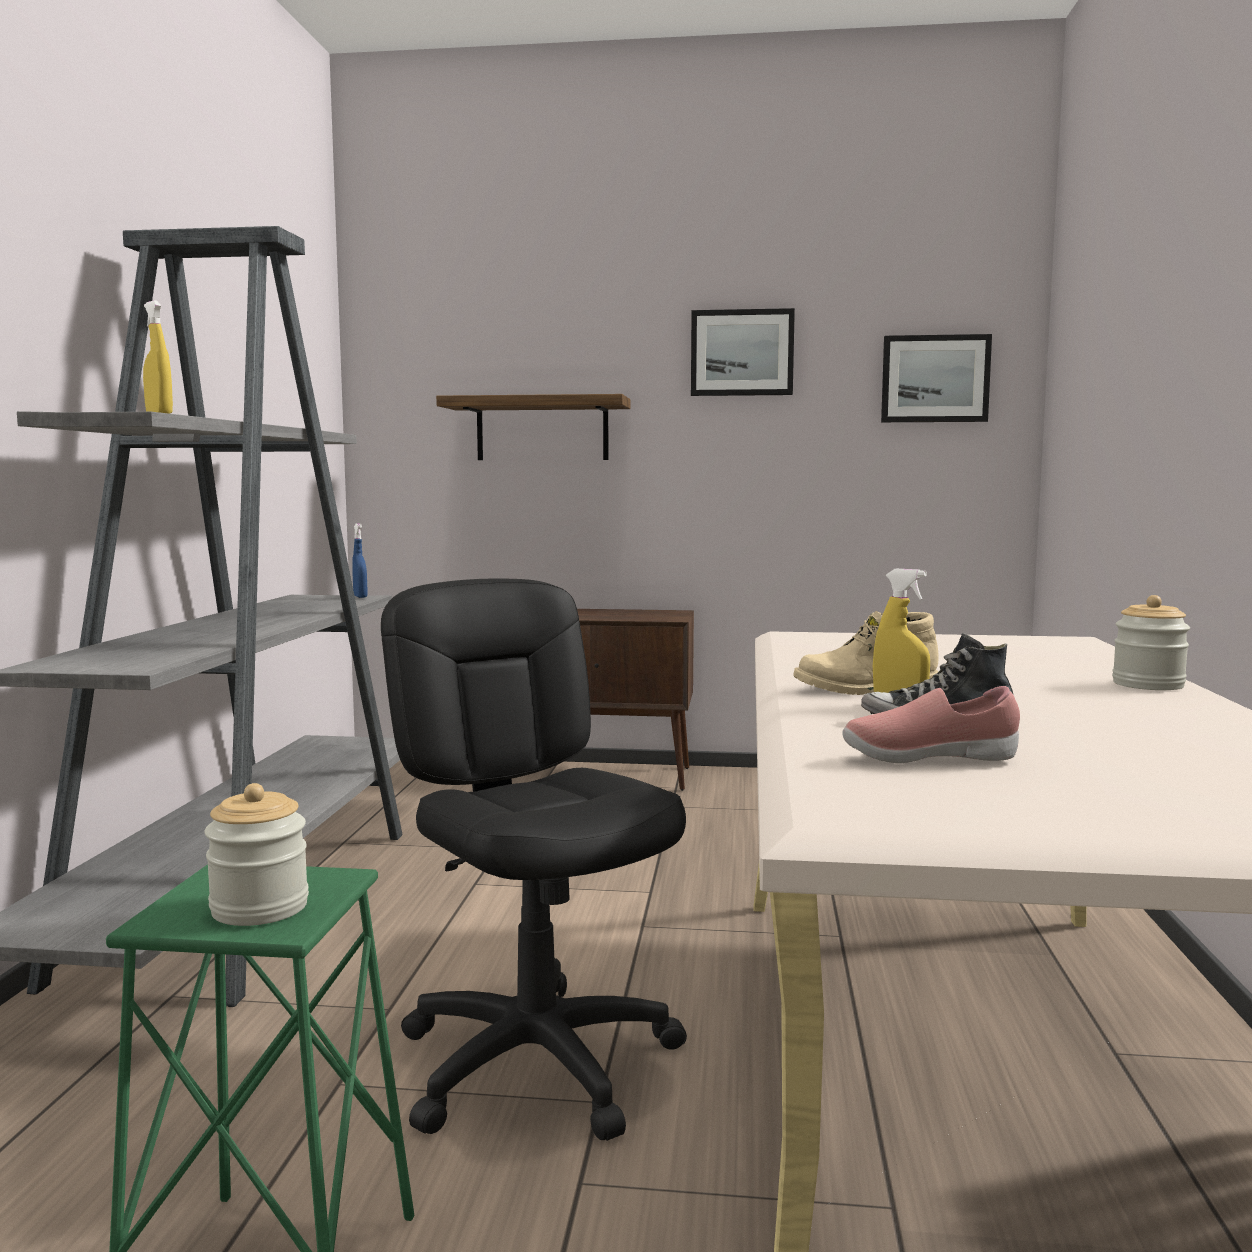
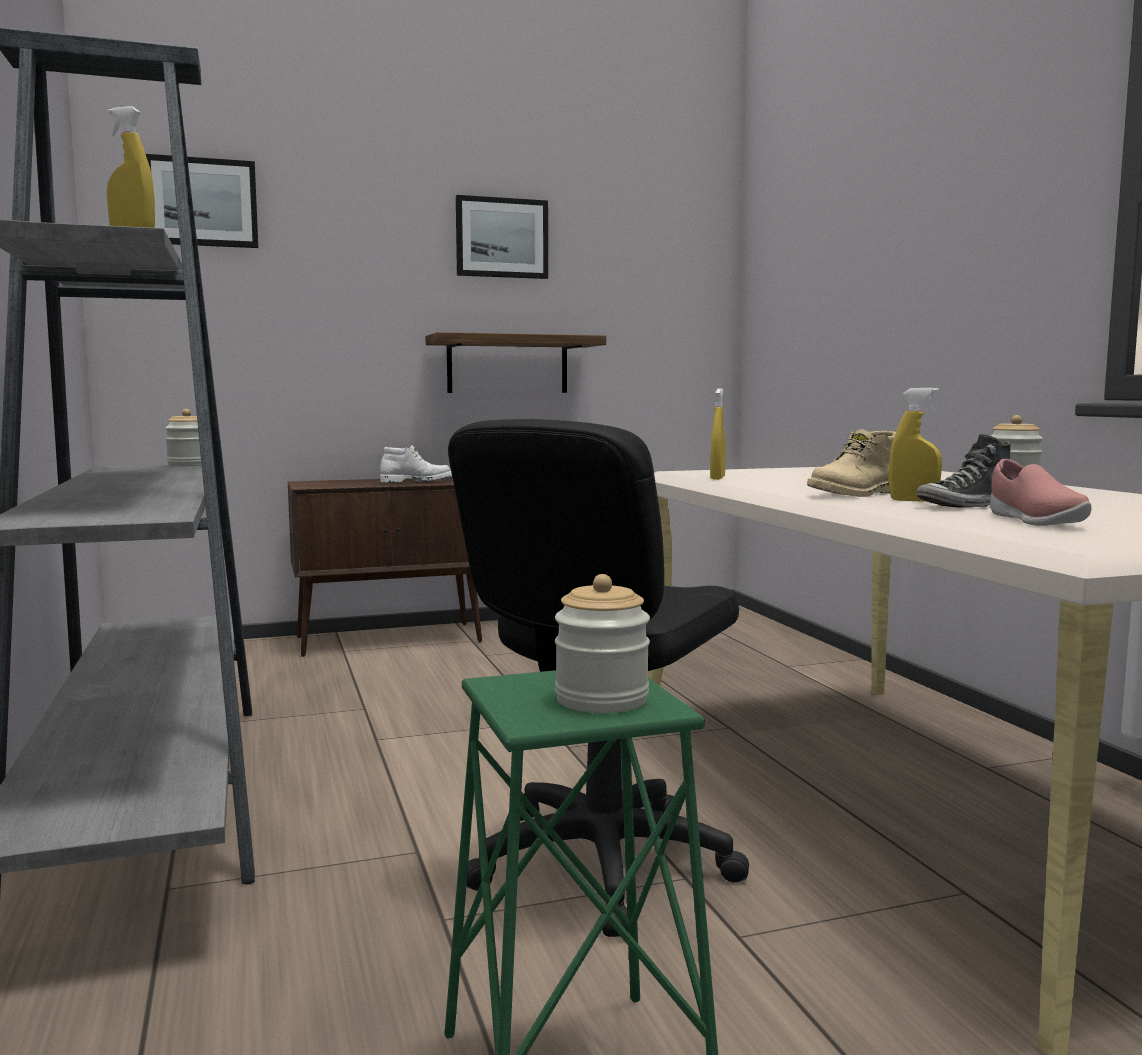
camera: 25 degrees left, 0 degrees up
(360, 597) = (189, 465): blue spray bottle -> jar
(537, 1062) = (601, 861): black office chair -> black office chair turned 90 degrees counterclockwise
(542, 430) = (311, 302): shelf -> shelf (507, 365)
(626, 615) = (417, 482): none -> white boot
(794, 648) = (717, 478): none -> yellow spray bottle
(928, 760) = (1033, 521): pink shoe -> pink shoe turned 75 degrees counterclockwise
(935, 379) = (660, 270): picture -> picture (202, 202)

